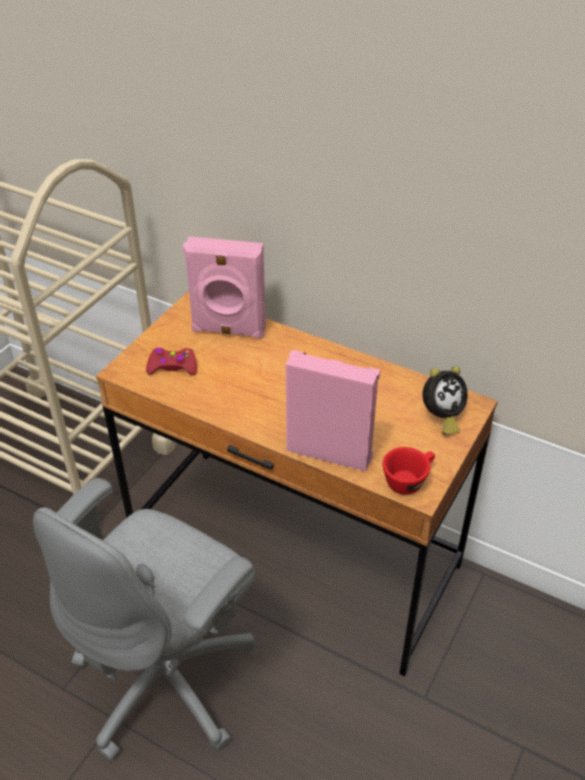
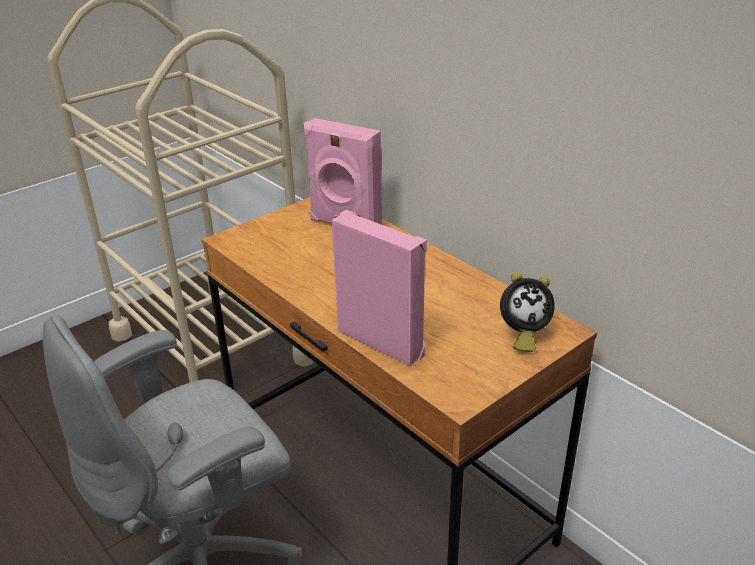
camera: 20 degrees right, 10 degrees down
(172, 367) = (274, 244): red game controller -> none
(408, 480) = (453, 384): red cup -> none

